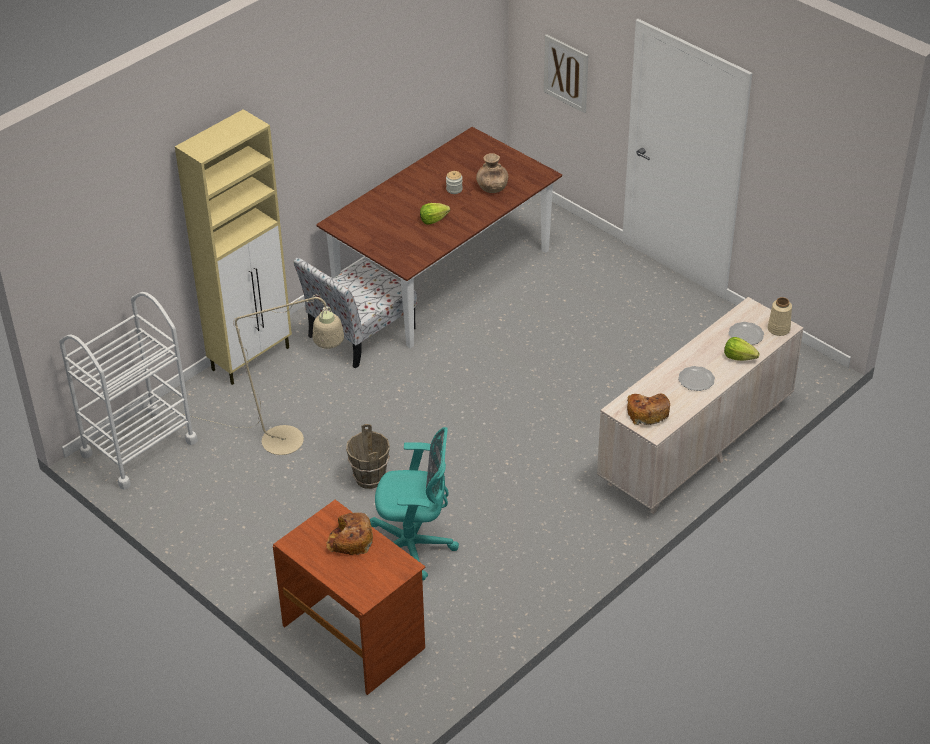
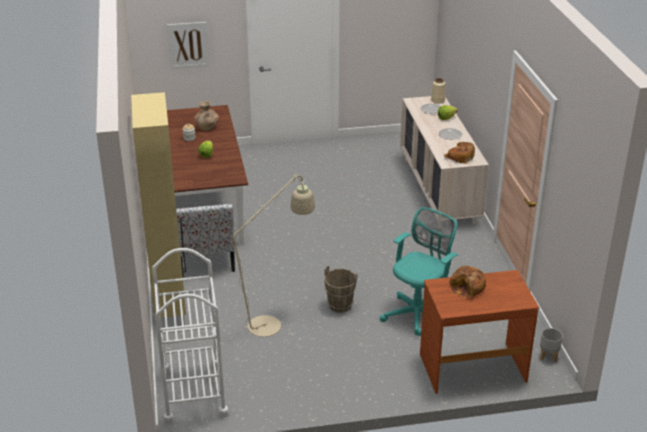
camera: 55 degrees left, 10 degrees down
(434, 694) = (548, 356): none -> grey planter

